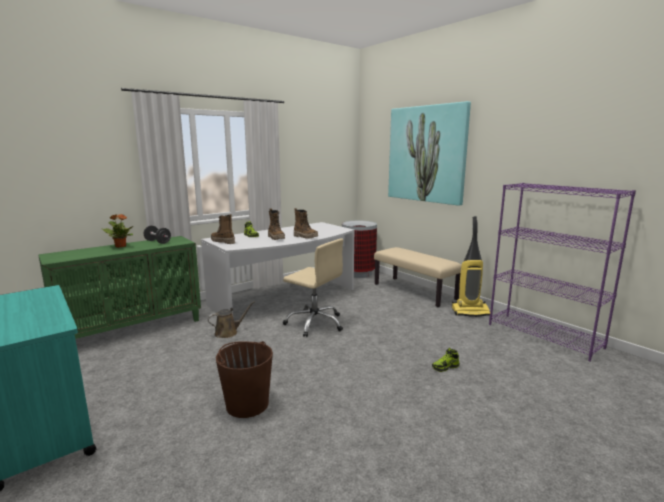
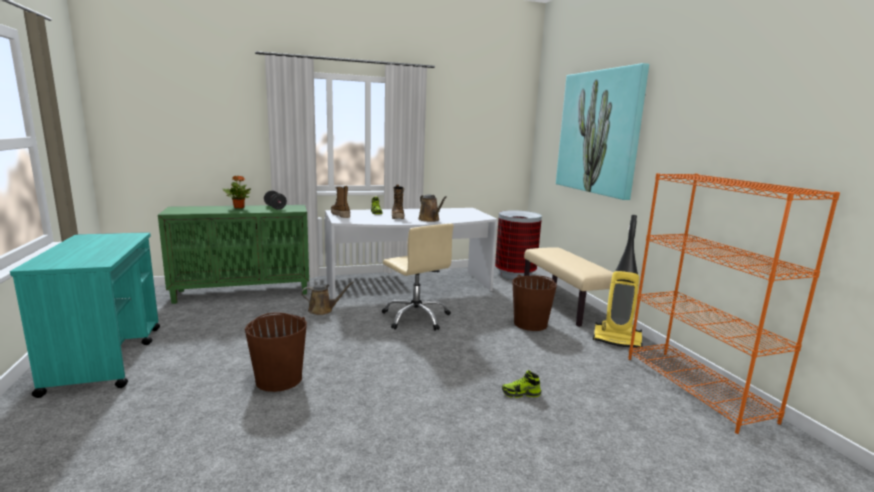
camera: 20 degrees right, 0 degrees up
(305, 237) = (430, 220): boot -> brown watering can
(404, 311) = (530, 323): none -> brown bucket
(544, 336) = (697, 388): purple bookcase -> orange bookcase

